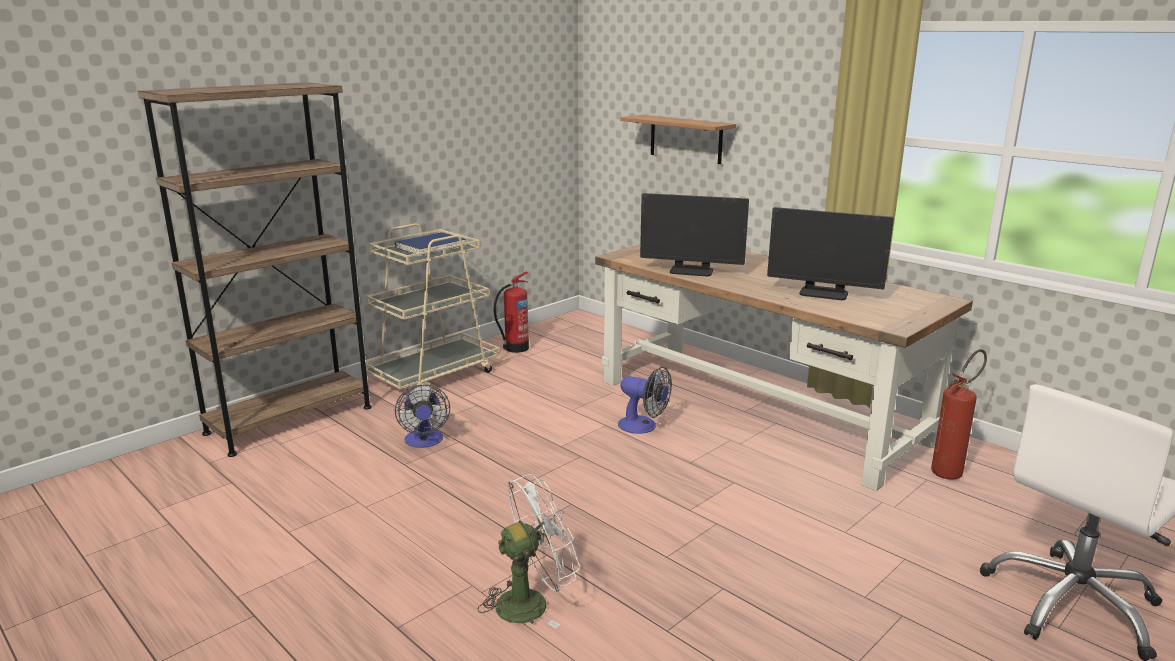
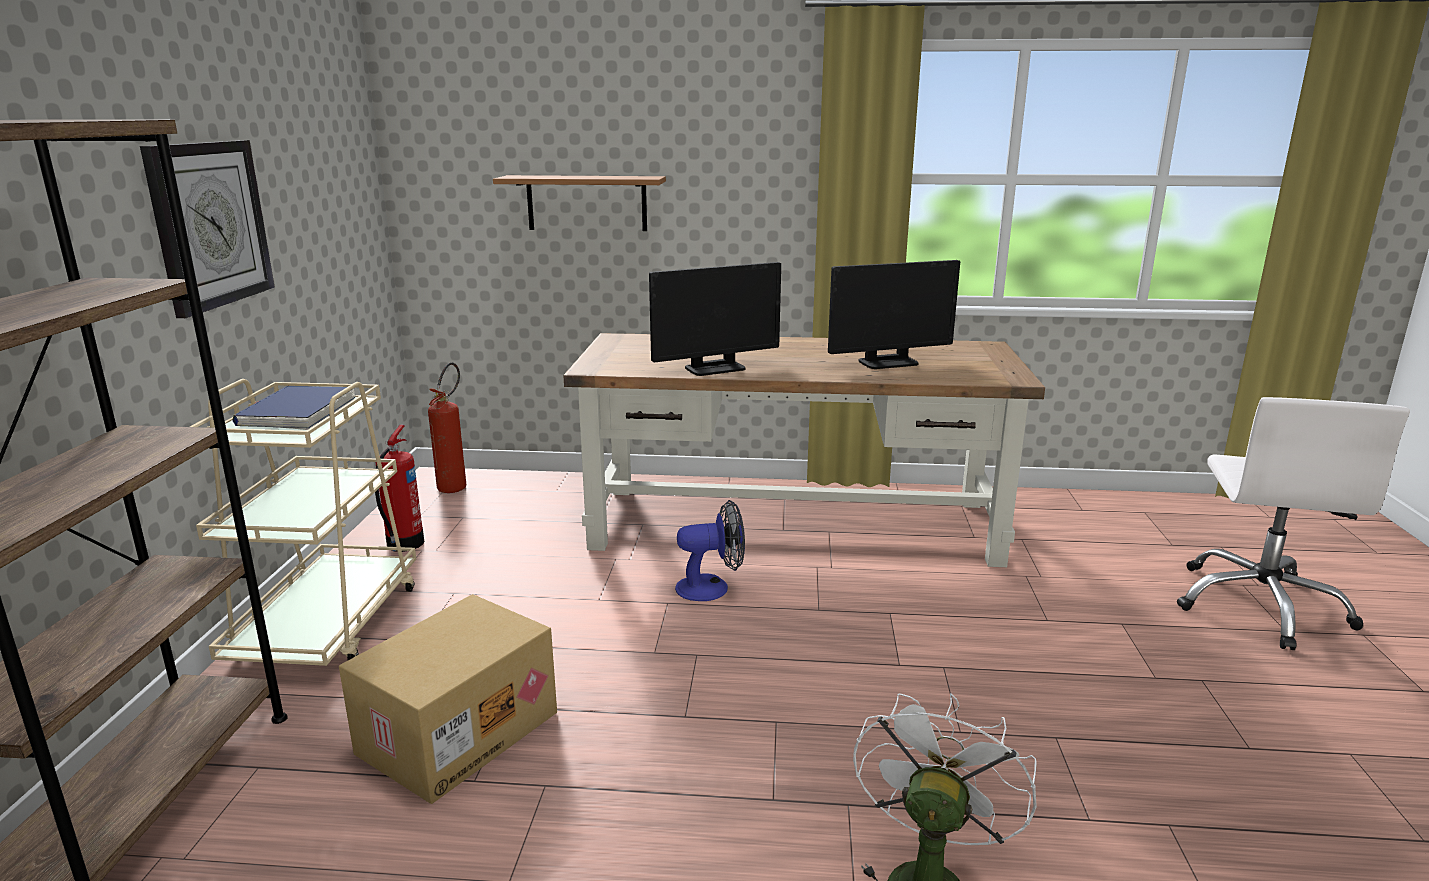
camera: 40 degrees left, 0 degrees up
(415, 135) = (210, 224): none -> wall clock
(424, 442) = (458, 731): fan -> cardboard box
(951, 470) = (1023, 523): fire extinguisher -> fire extinguisher (455, 485)

